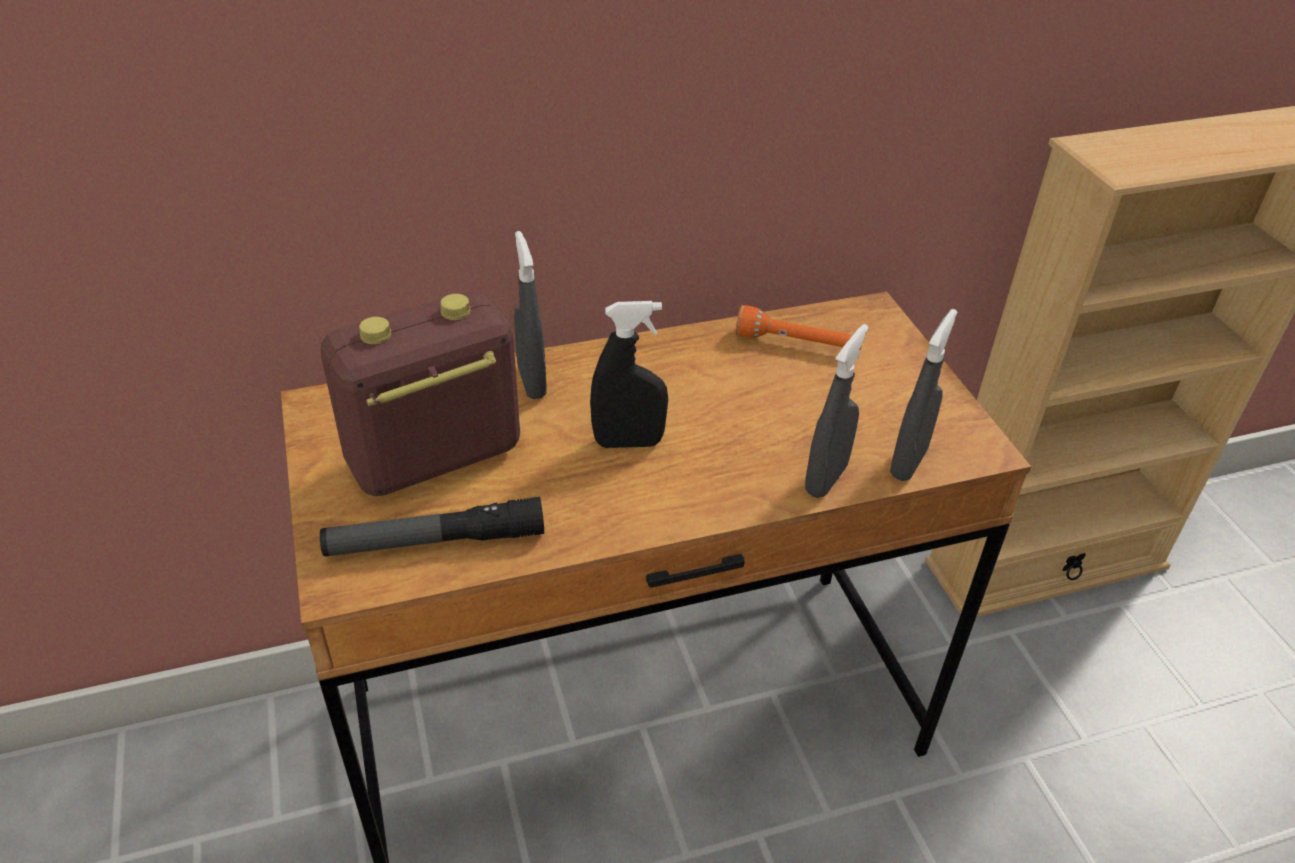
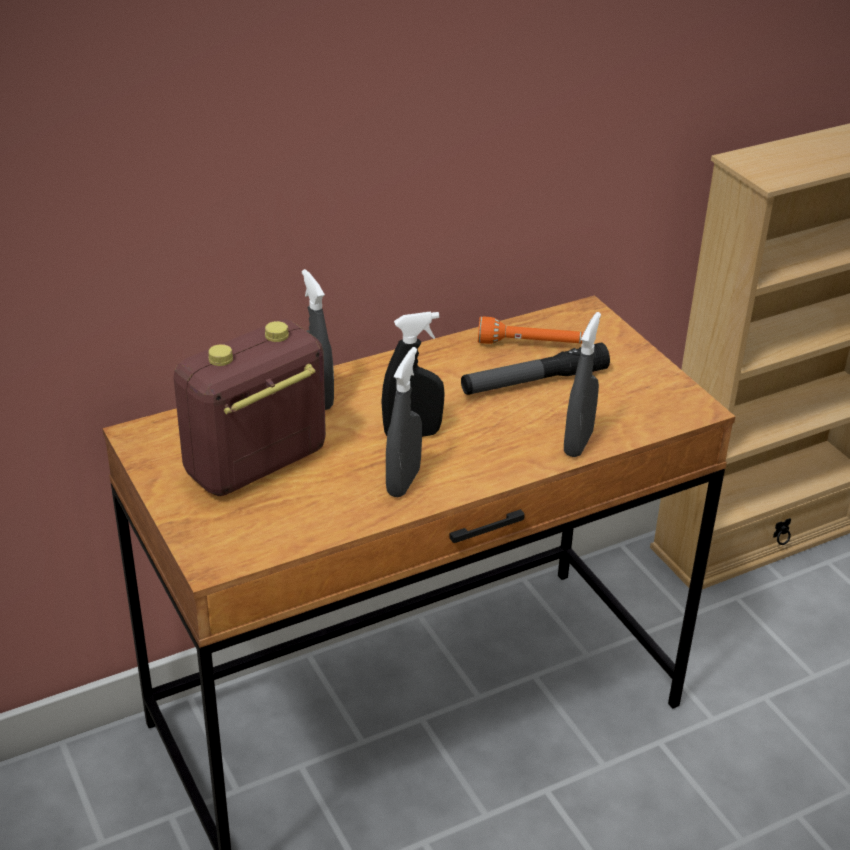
camera: 10 degrees left, 5 degrees down
(435, 541) = (280, 523): flashlight -> flashlight (534, 381)
(908, 462) = (640, 424): grey spray bottle -> grey spray bottle (403, 482)

